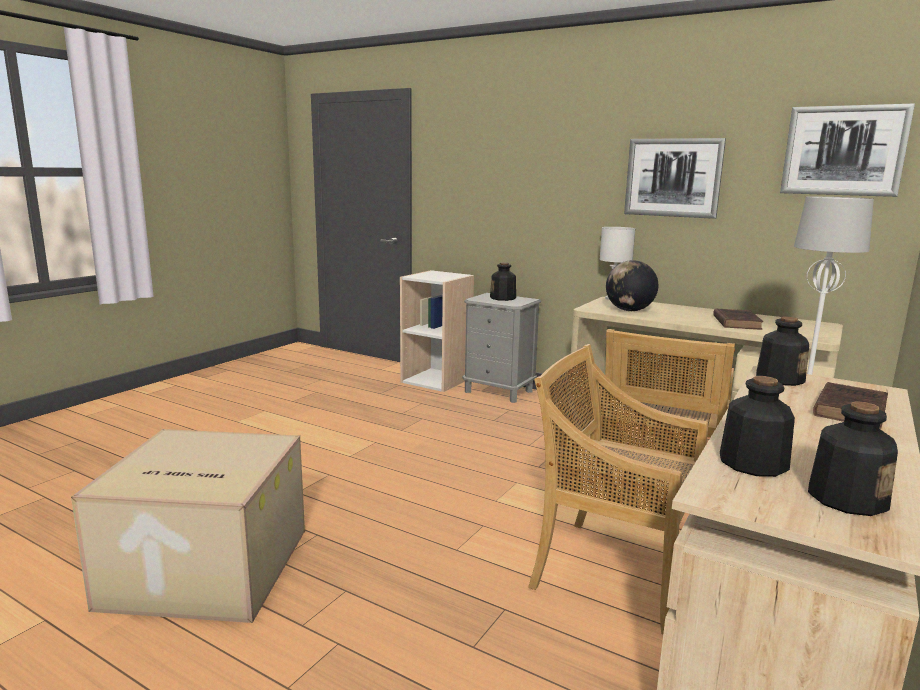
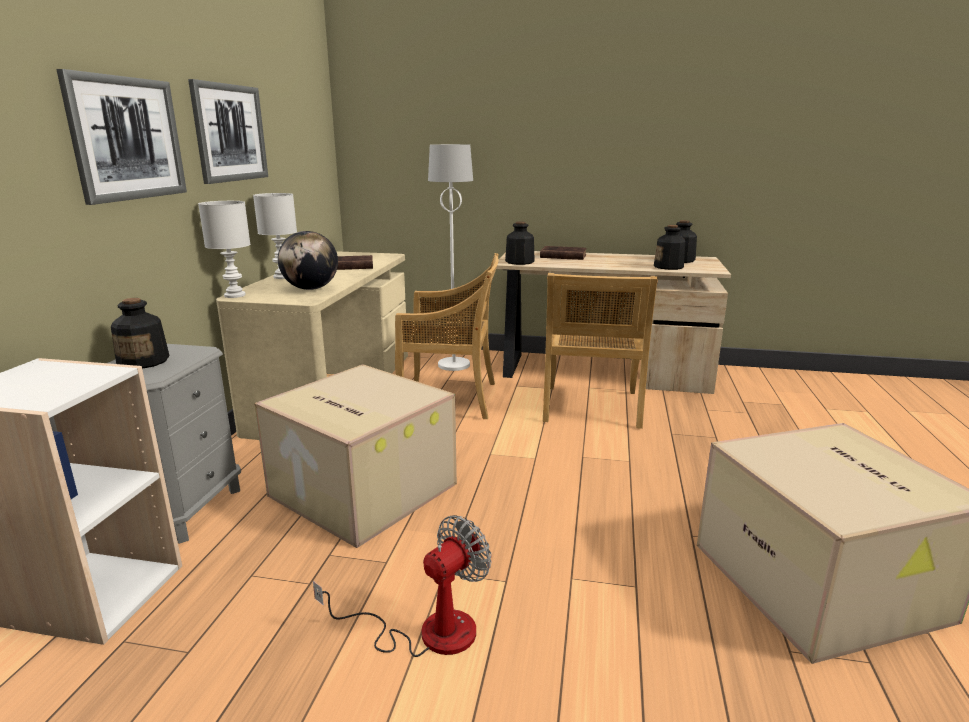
camera: 110 degrees left, 5 degrees up
(336, 432) = (427, 631): none -> fan
(489, 431) = (360, 490): none -> cardboard box
(682, 307) = (281, 277): none -> white table lamp
(843, 151) = (306, 107): picture -> picture (127, 139)

